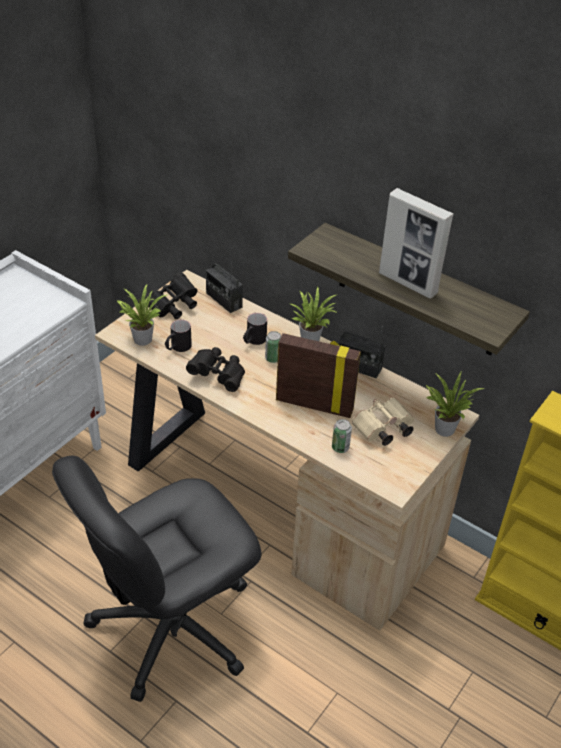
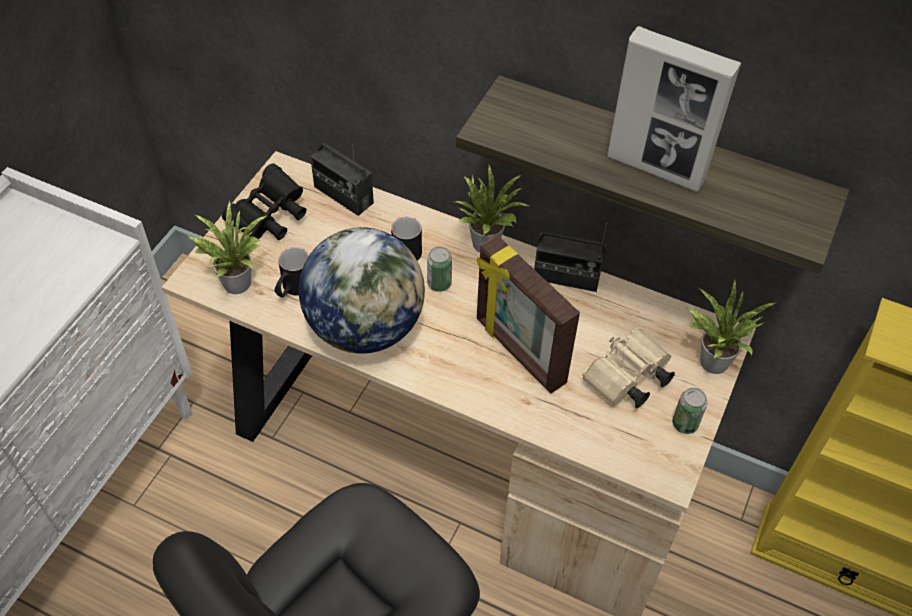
camera: 10 degrees left, 10 degrees up
(218, 375) = (365, 327): black binoculars -> globe
(314, 404) = (518, 352): picture frame -> picture frame turned 135 degrees counterclockwise
(340, 447) = (574, 420): can -> can (685, 424)

